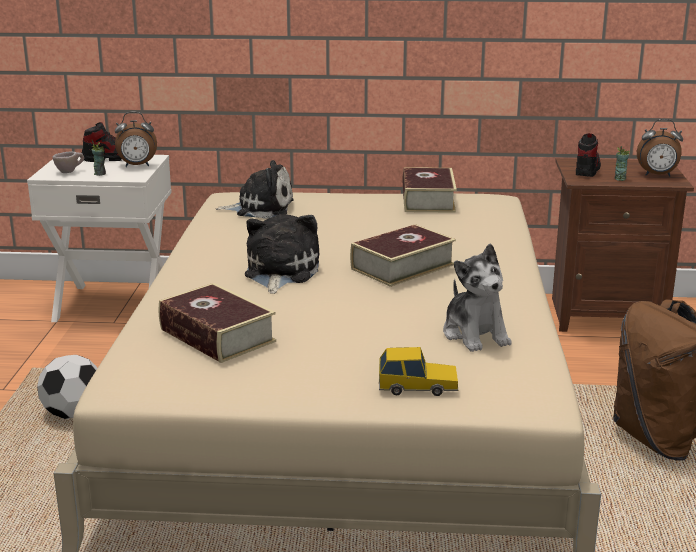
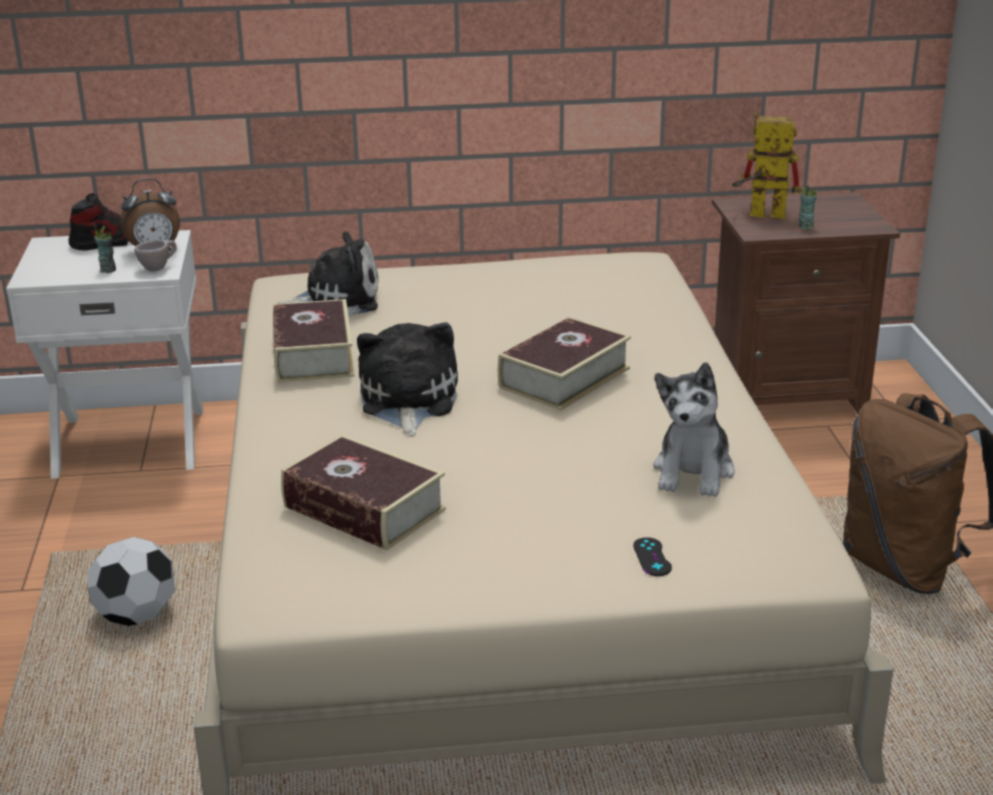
camera: 10 degrees left, 5 degrees up
(70, 171) = (62, 269): beige cup -> beige cup (158, 268)
(417, 386) = (652, 557): toy car -> black game controller
(428, 200) = (557, 270): book -> book (313, 355)
(475, 334) = (693, 472): plush toy -> plush toy turned 45 degrees clockwise
(586, 169) = (758, 215): shoe -> toy robot
(657, 175) = (849, 217): alarm clock -> none

